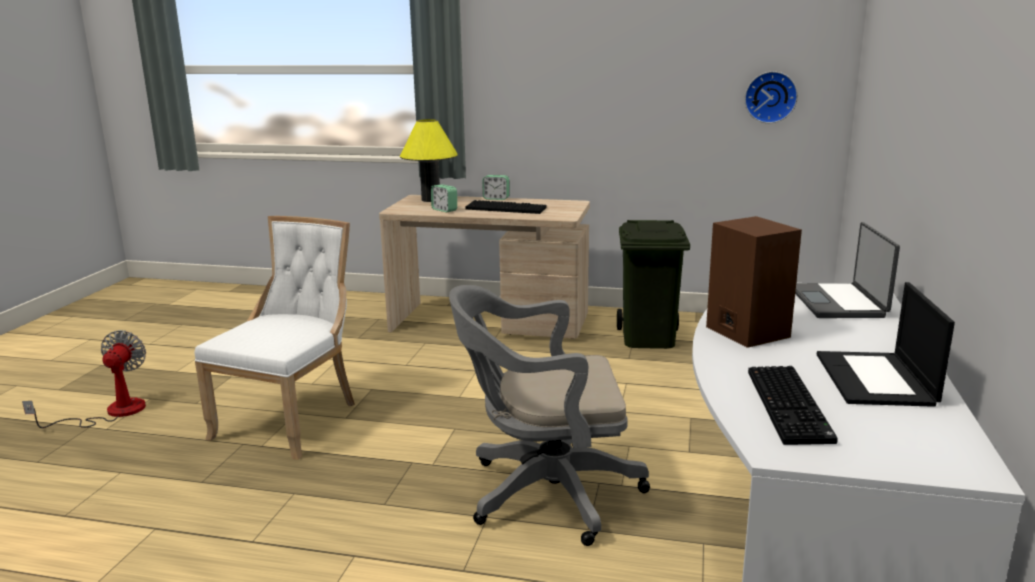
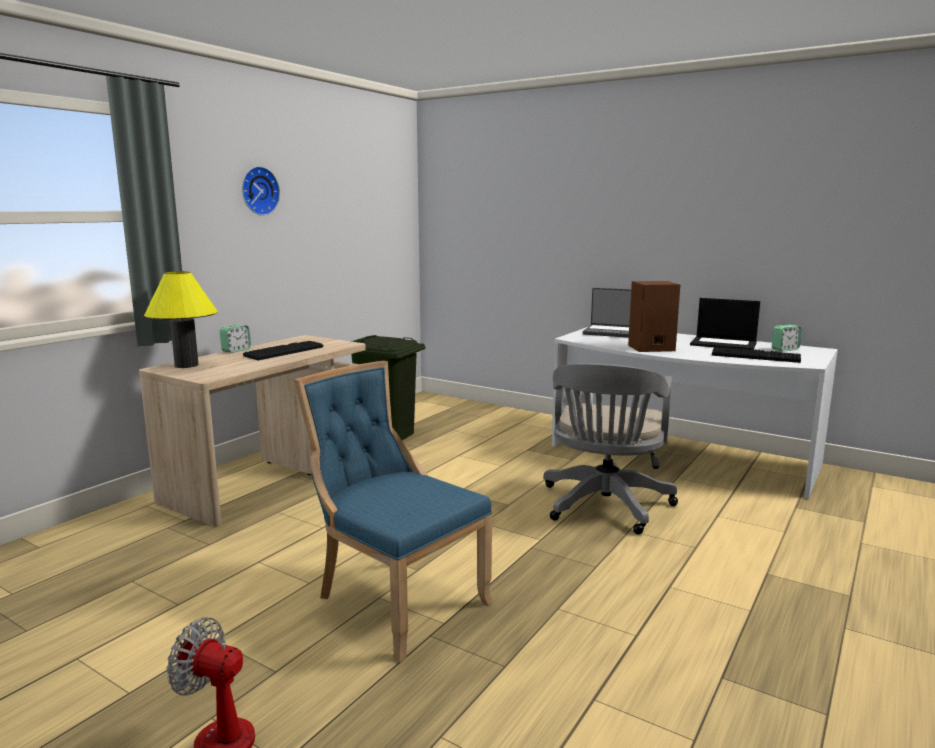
camera: 70 degrees left, 5 degrees down
(292, 420) = (395, 600): white chair -> blue chair
(444, 210) = (245, 365): alarm clock -> alarm clock (784, 349)
(770, 97) = (383, 234): wall clock -> wall clock (258, 191)

